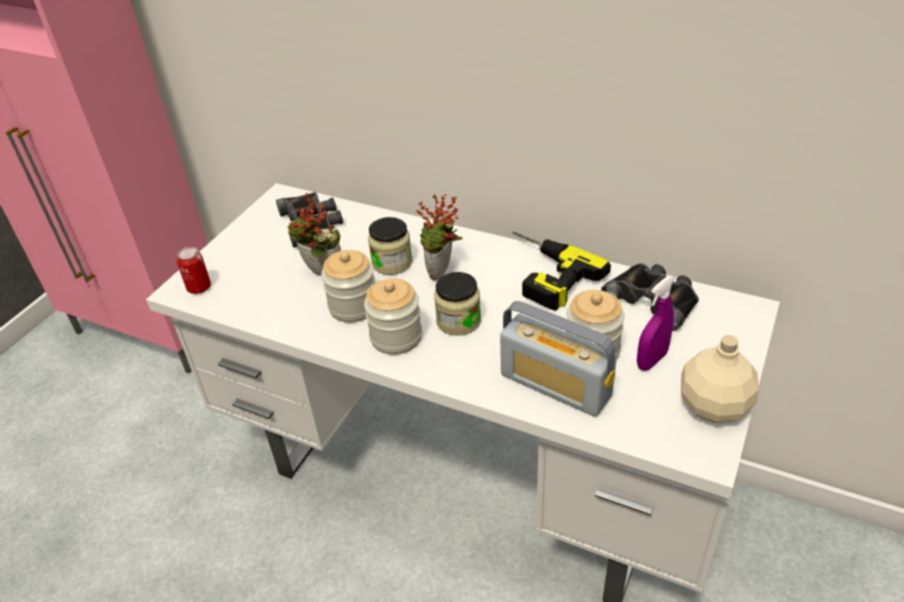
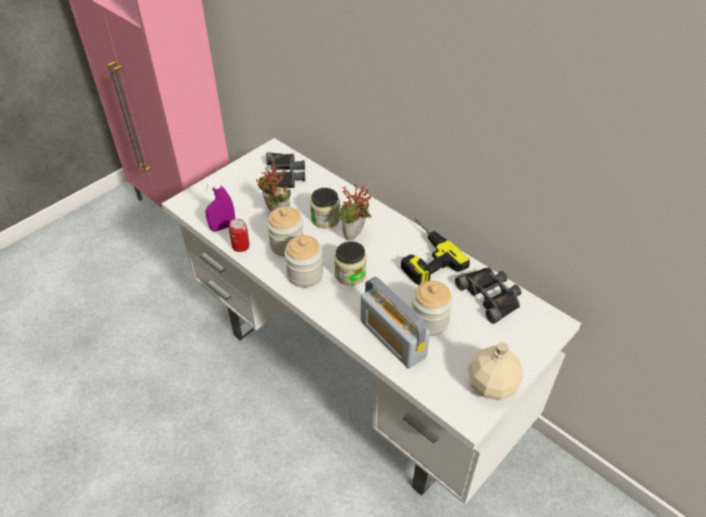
camera: 15 degrees right, 5 degrees up
(199, 288) = (196, 204): can -> can (241, 247)
(651, 360) = (466, 340): purple spray bottle -> purple spray bottle (223, 227)

